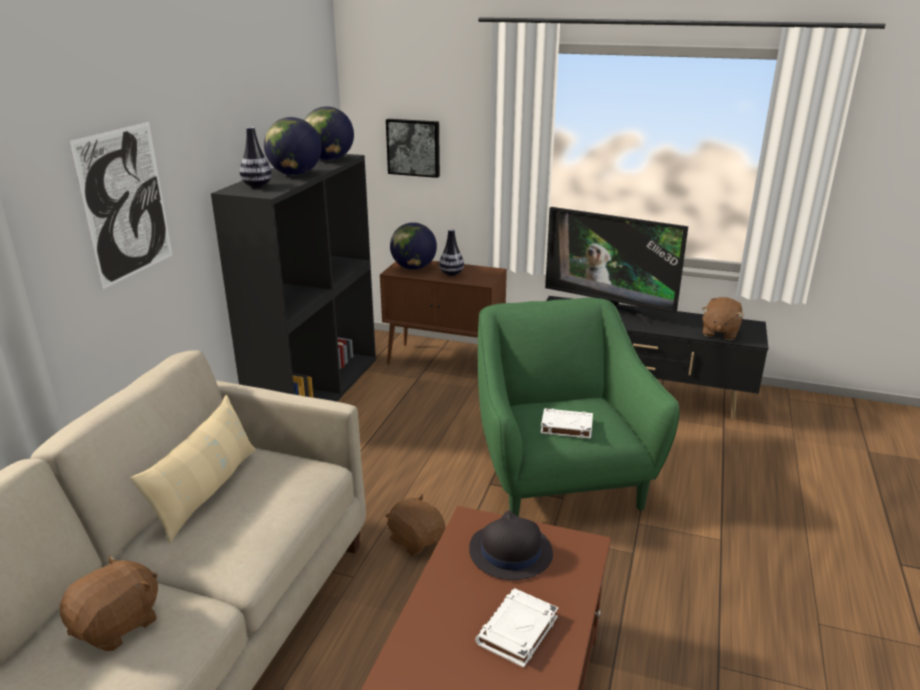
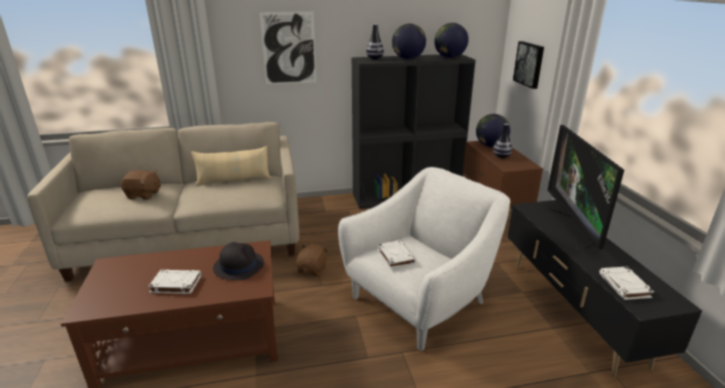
camera: 60 degrees right, 0 degrees up
(558, 475) = (420, 300): green armchair -> white armchair
(719, 332) = (624, 286): brown plush toy -> white book

